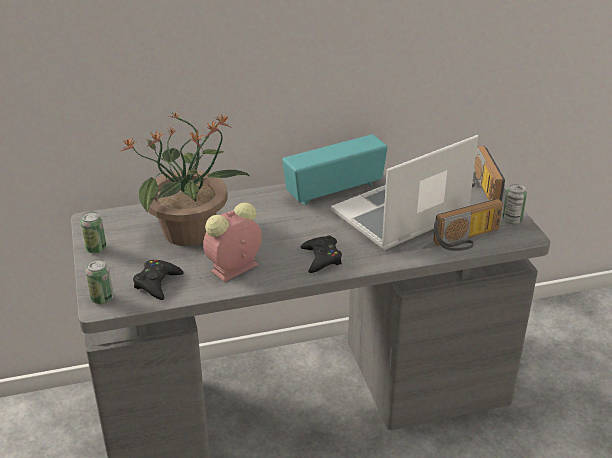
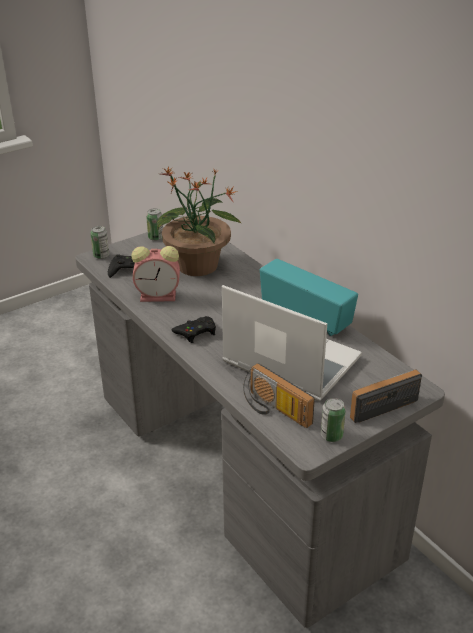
camera: 70 degrees right, 0 degrees up
(233, 269) = (159, 296): alarm clock -> alarm clock turned 150 degrees clockwise

